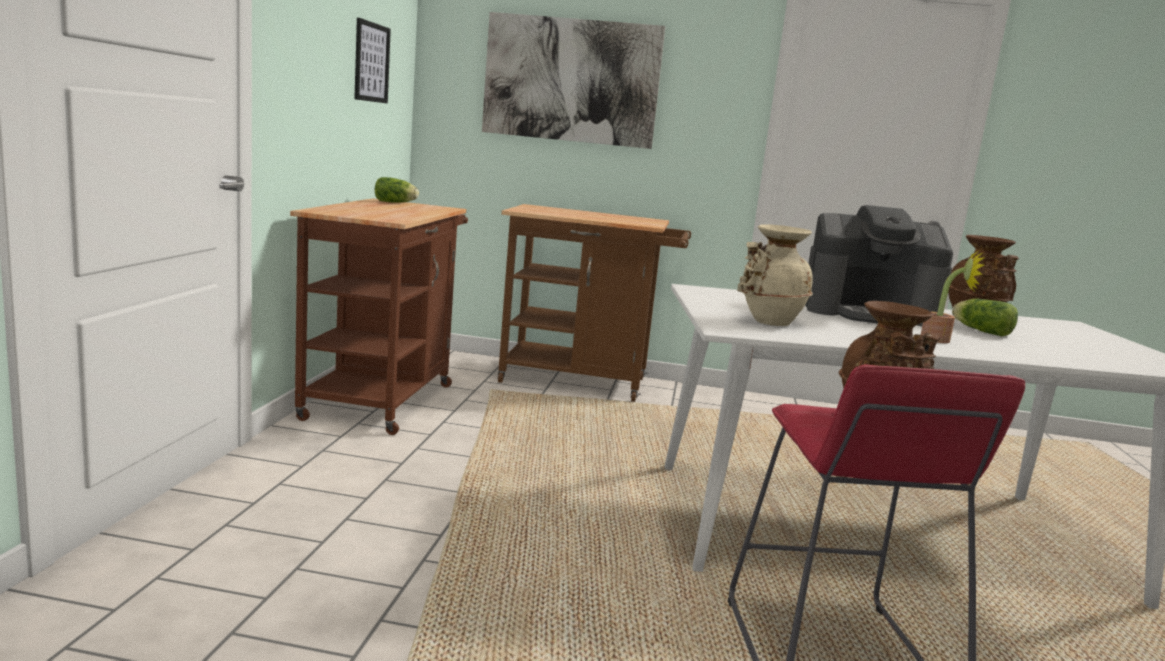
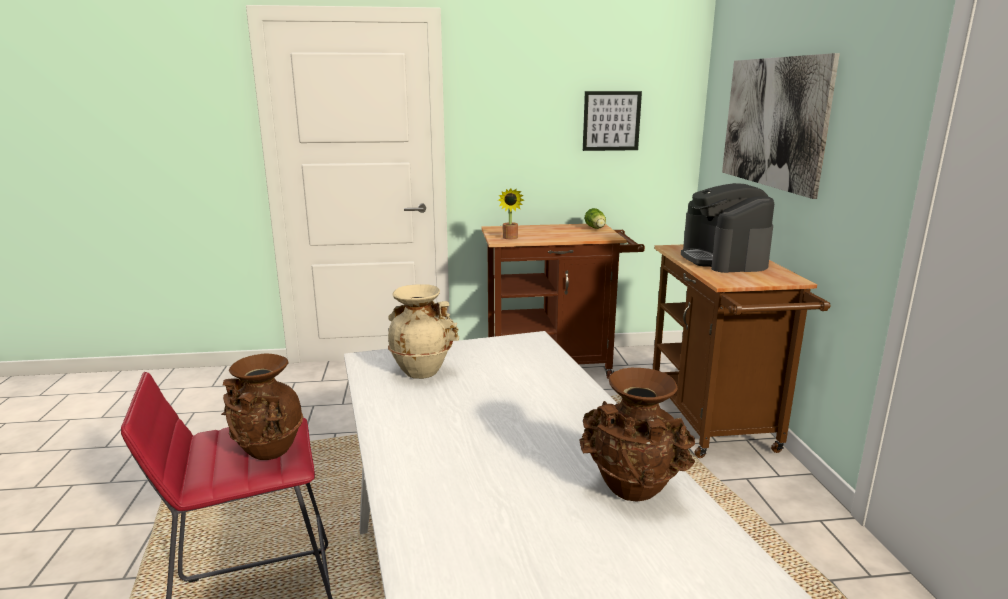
camera: 75 degrees right, 5 degrees up
(868, 313) = (546, 416): coffee machine -> coffee machine (723, 259)
(941, 340) = (439, 452): potted plant -> potted plant (510, 238)
(980, 331) = (540, 486): lettuce -> none

